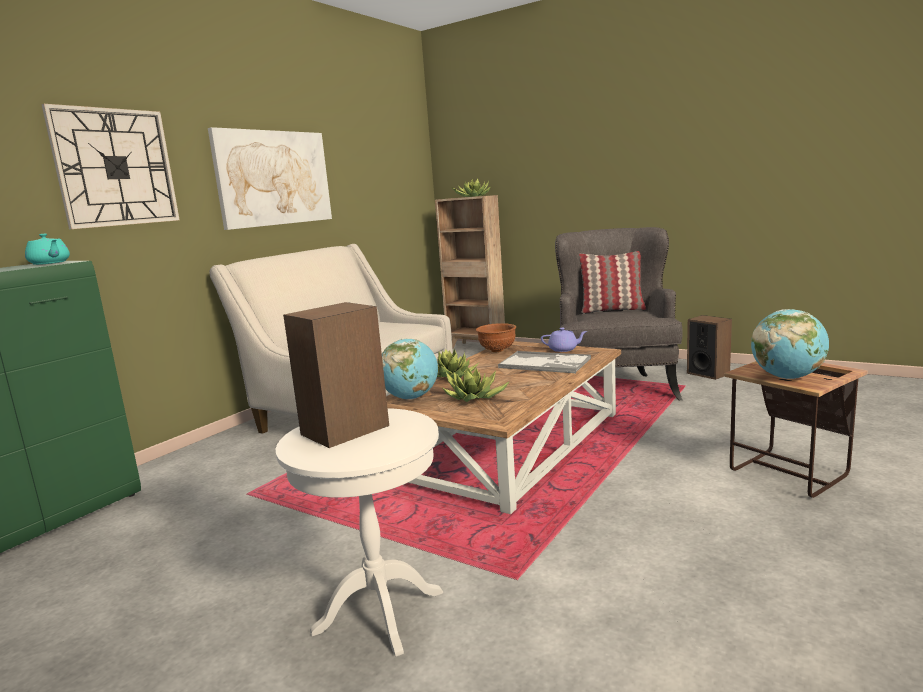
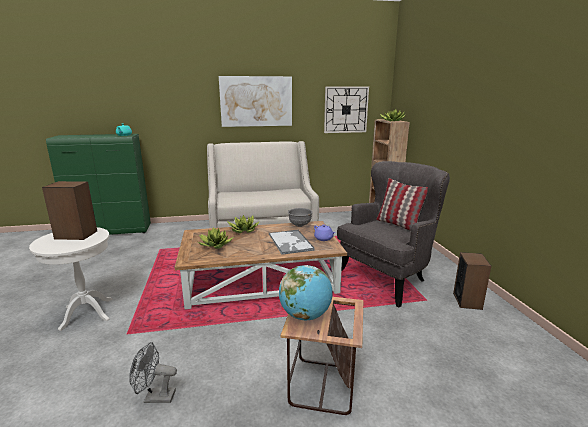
camera: 45 degrees right, 5 degrees up
(115, 167) = (169, 95): wall clock -> wall clock (346, 109)
(411, 398) = (204, 233): globe -> none
(497, 350) = (299, 225): brown bowl -> grey bowl
(722, 584) = (155, 397): none -> grey fan

